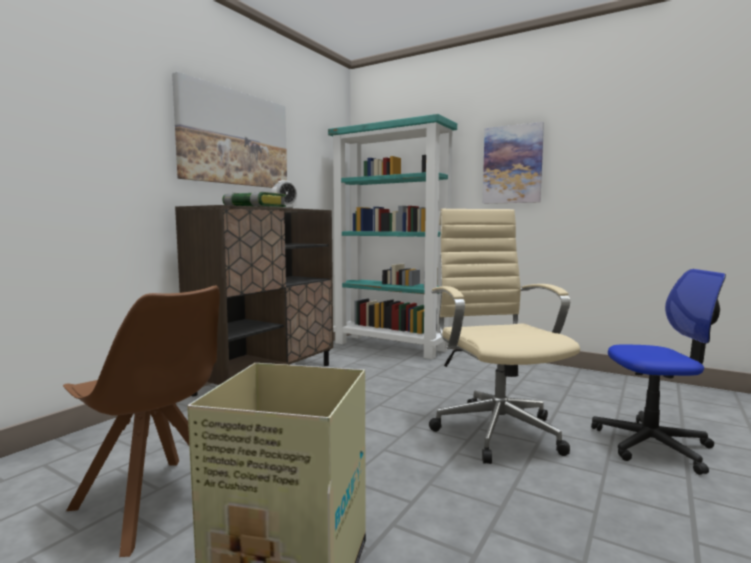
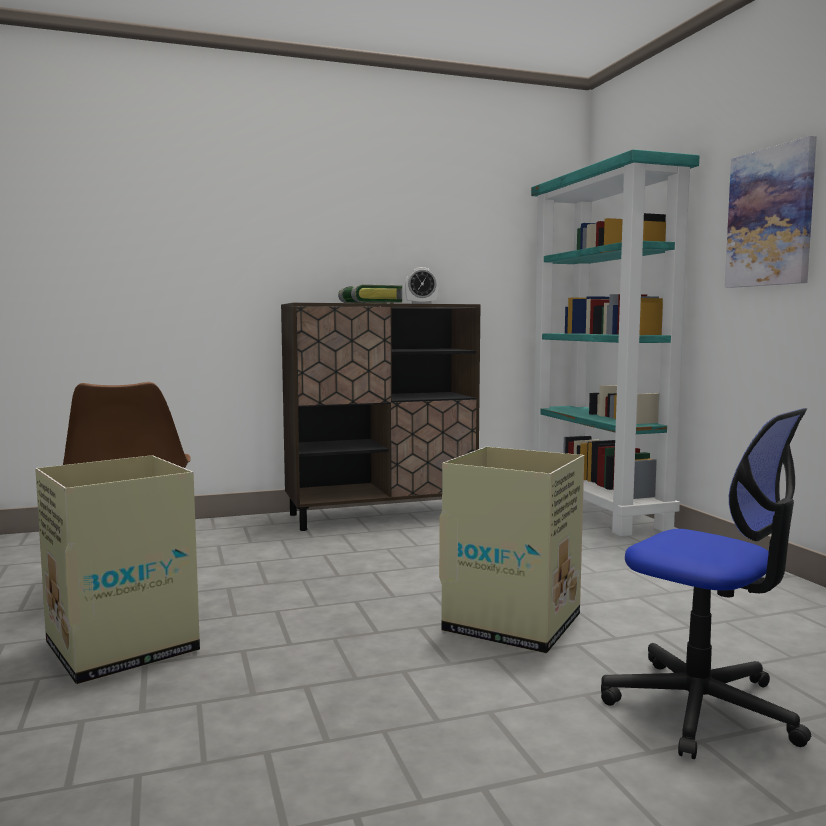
camera: 40 degrees right, 0 degrees up
(234, 138) = (369, 220): picture -> none
(495, 430) = (513, 623): beige office chair -> cardboard box

